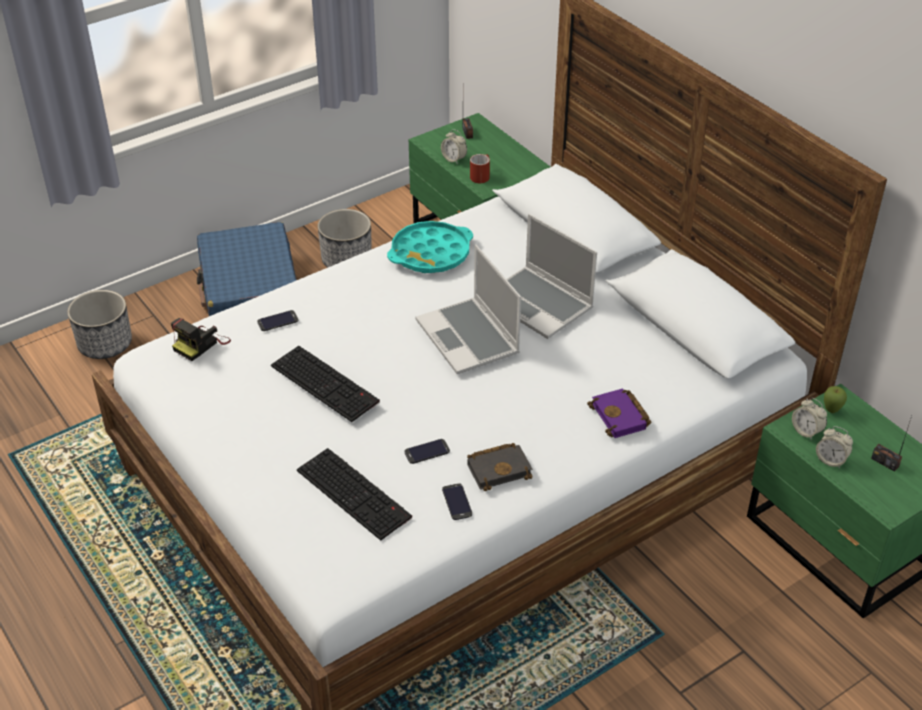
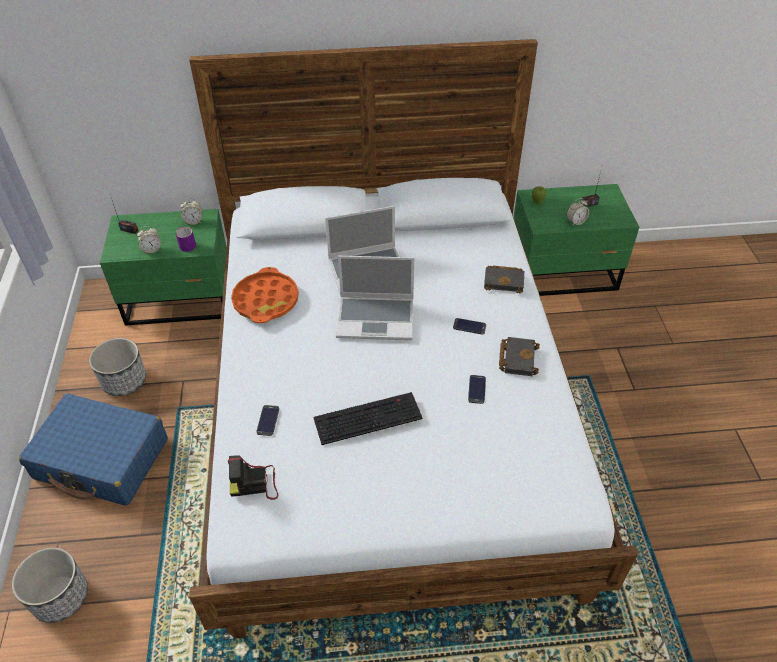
camera: 60 degrees left, 5 degrees up
(201, 344) = (255, 484): camera -> camera turned 105 degrees clockwise
(356, 493) = (496, 447): keyboard -> none
(430, 254) = (266, 301): turquoise tray -> orange tray
(457, 502) = (536, 394): phone -> phone (469, 326)
(481, 175) = (185, 244): red mug -> purple mug
(621, 417) = (505, 281): purple book -> black book
(806, 431) = (547, 220): alarm clock -> alarm clock (193, 221)

